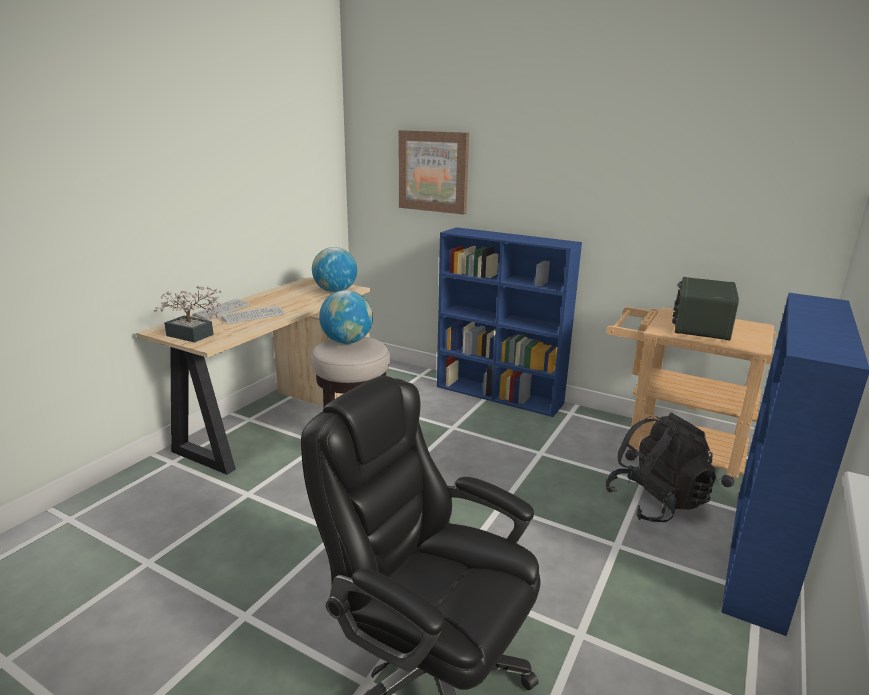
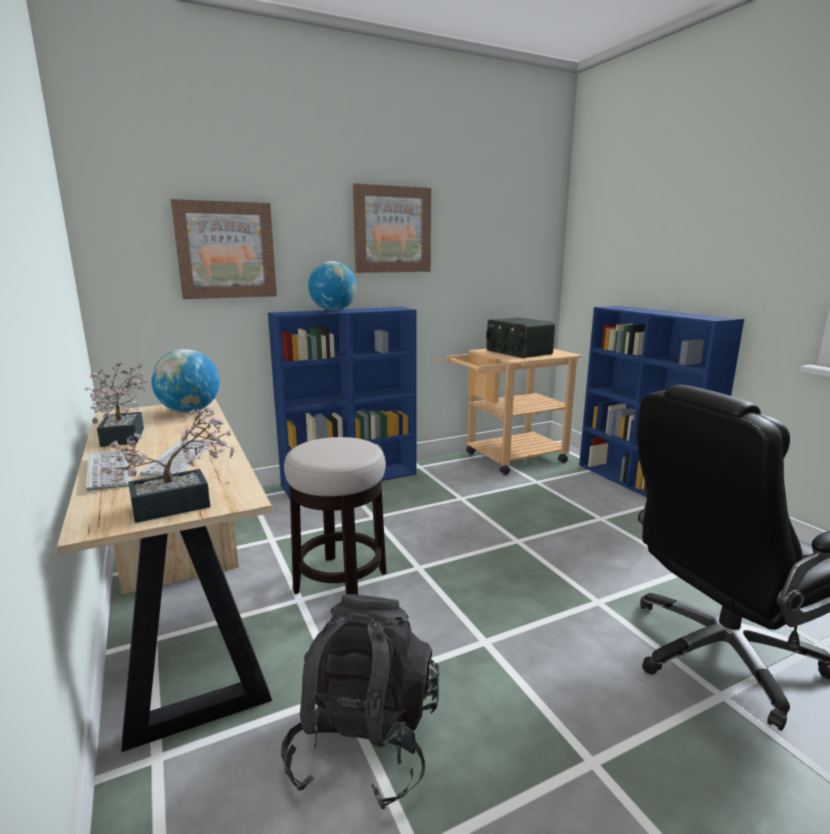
camera: 55 degrees left, 5 degrees down
(277, 294) = (125, 435): none -> potted plant
(347, 342) = (323, 447): globe -> globe (333, 310)
(584, 159) = (392, 230): none -> picture
(656, 502) = (562, 487): black backpack -> black backpack (364, 743)

